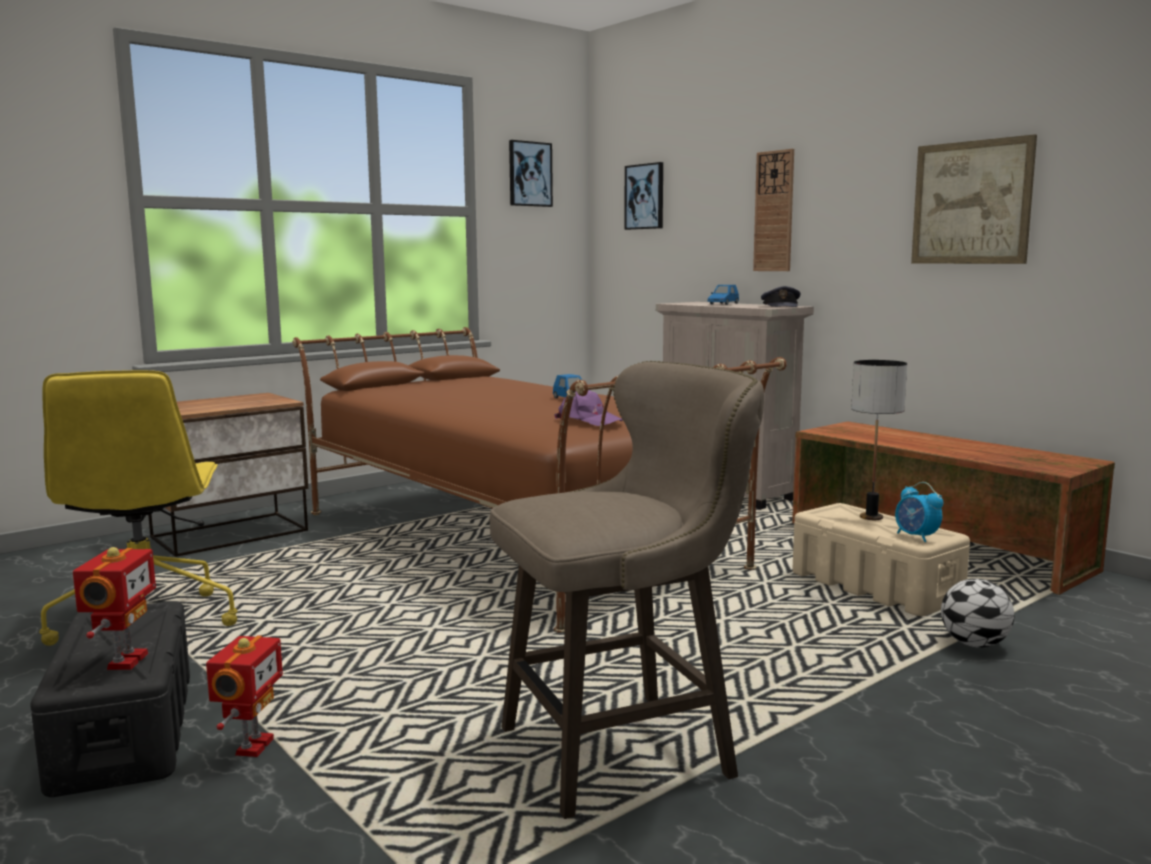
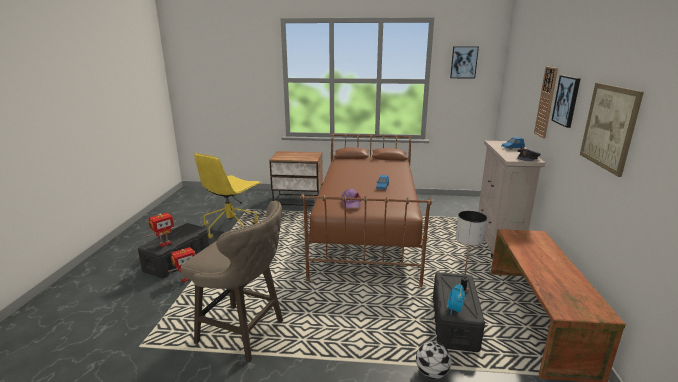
camera: 45 degrees right, 10 degrees up
(645, 196) = (514, 78): picture -> picture (567, 100)
(876, 587) = (454, 323): beige storage box -> black storage box

